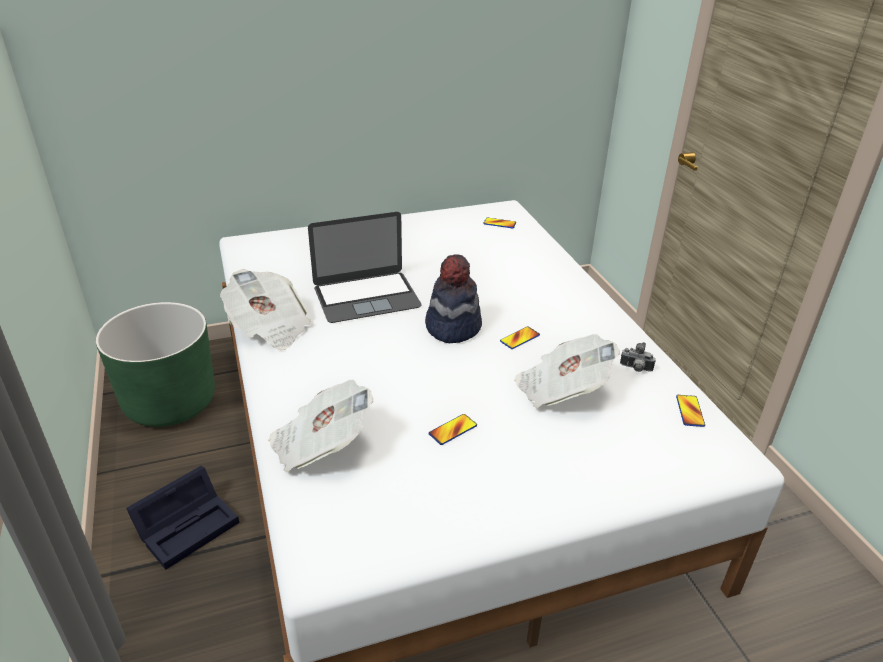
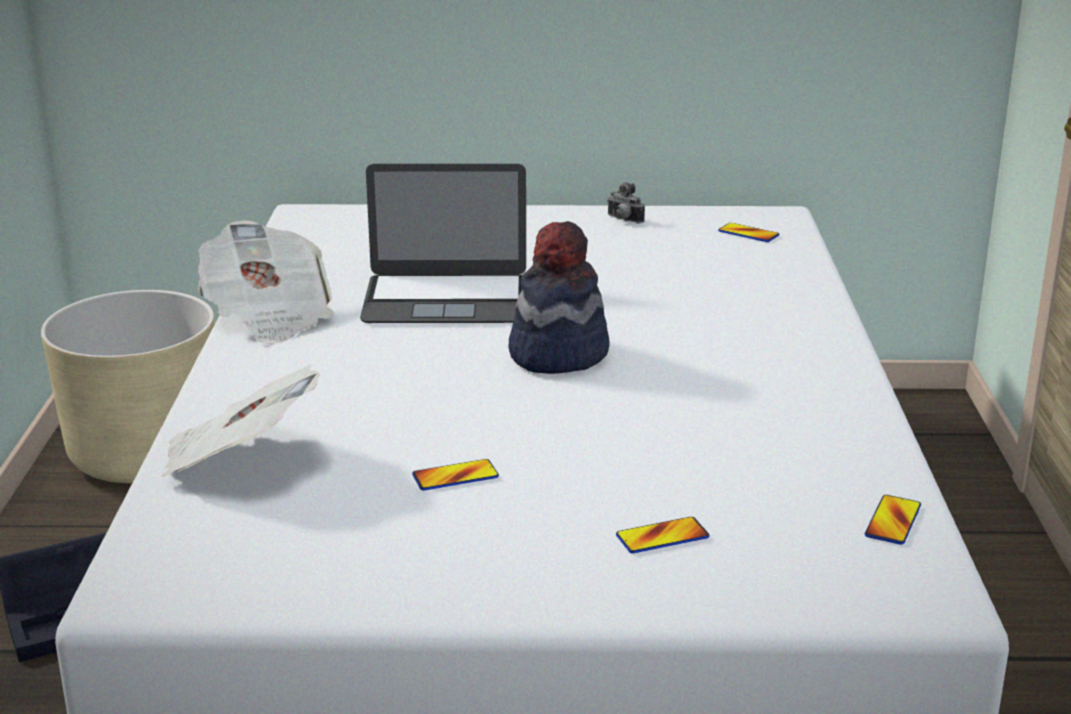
camera: 20 degrees right, 10 degrees down
(170, 402) = (145, 455): green planter -> beige planter
(519, 338) = (660, 384): phone -> phone (662, 537)
(561, 389) = (679, 457): newspaper -> none
(635, 369) = (838, 452): camera -> camera (623, 220)

